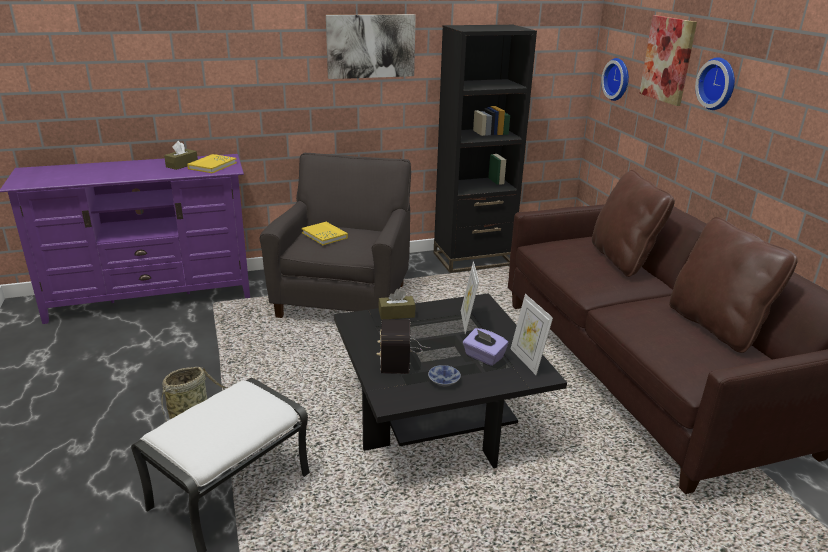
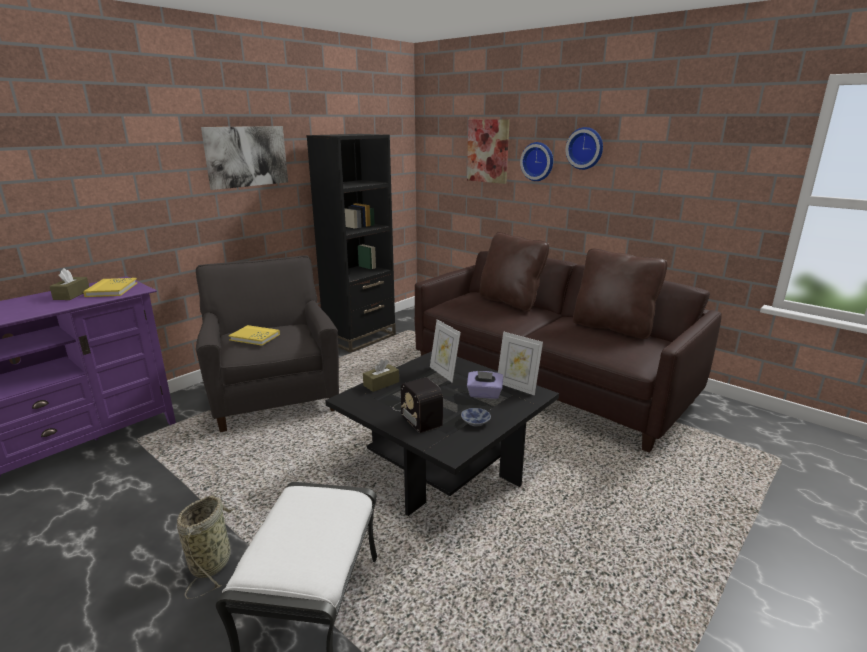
camera: 30 degrees left, 5 degrees down
(618, 79) = (442, 173): wall clock -> wall clock (585, 148)

